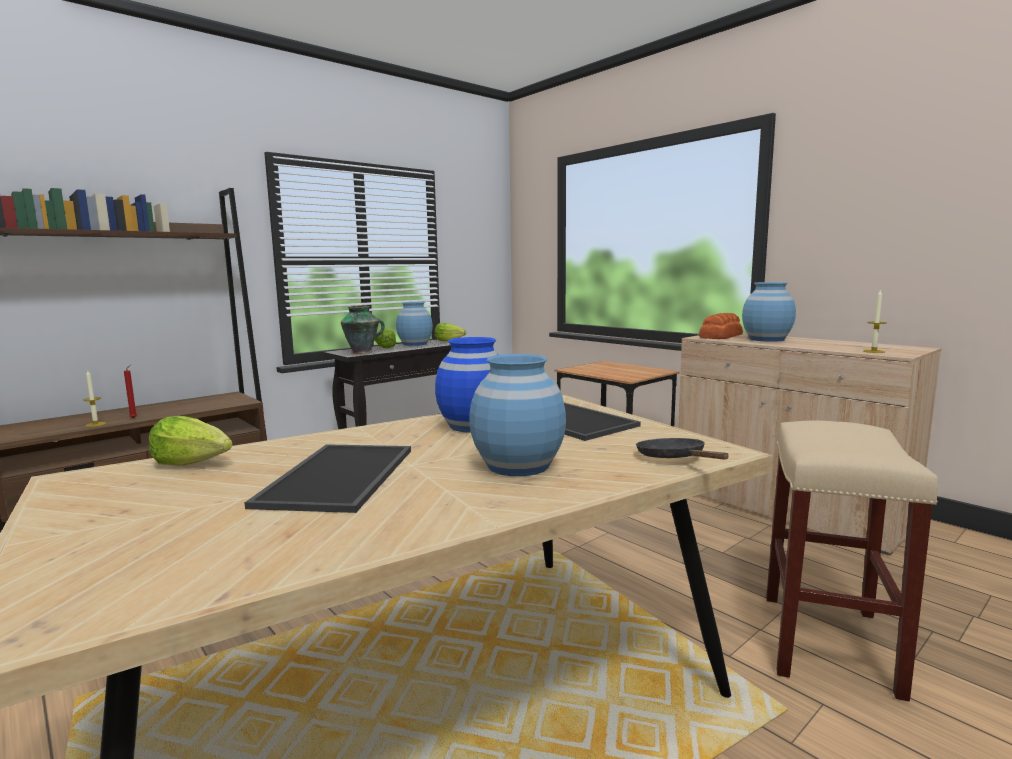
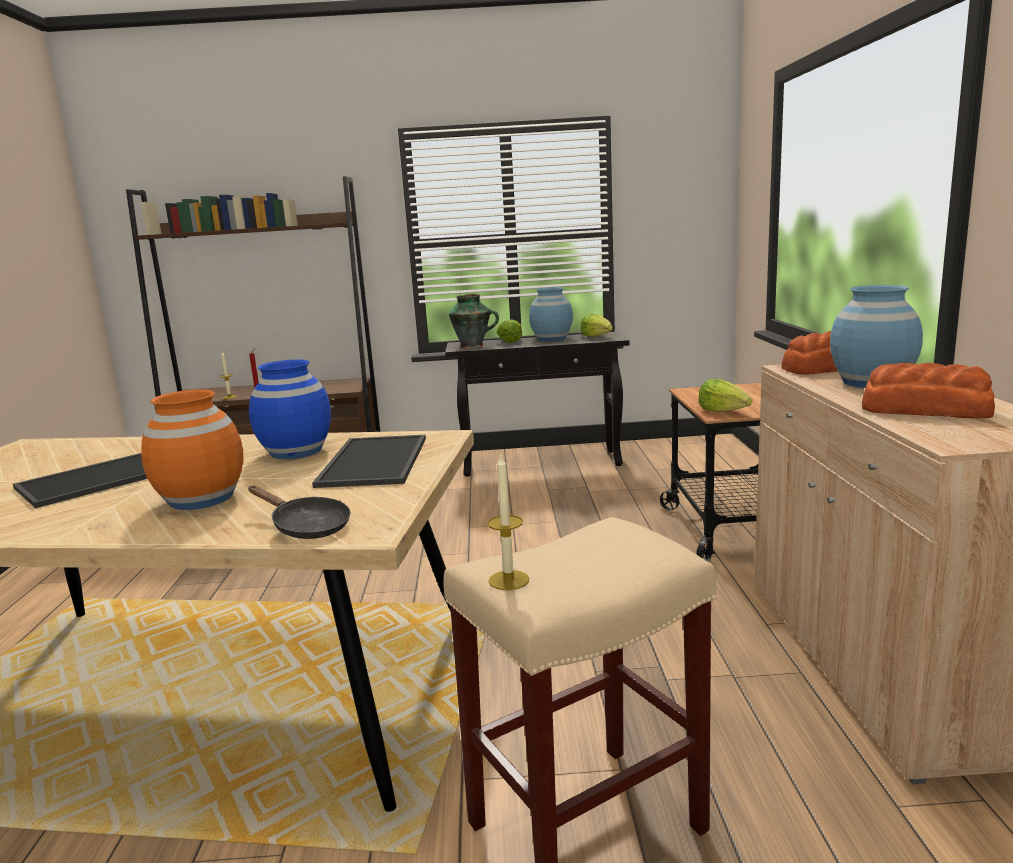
camera: 40 degrees right, 5 degrees up
(193, 463) = (86, 447): lettuce -> lettuce (724, 411)
(518, 465) = (202, 498): blue vase -> orange vase
(674, 459) = (306, 527): black frying pan -> black frying pan turned 105 degrees clockwise
(834, 346) = (923, 410): none -> bread
(874, 351) = (936, 431): candle -> candle (509, 580)

